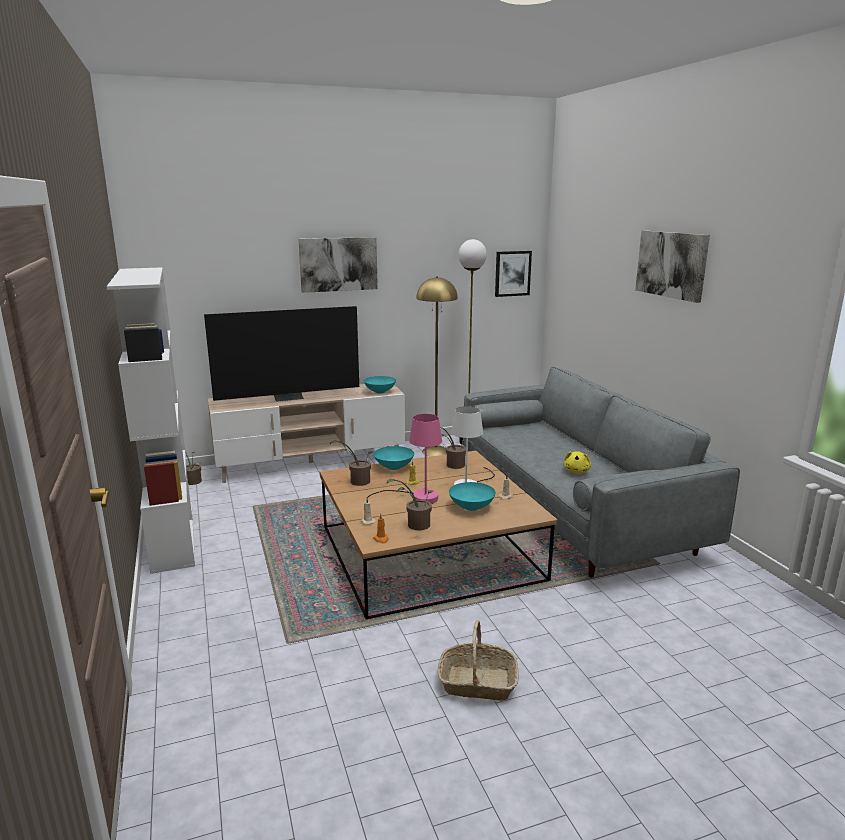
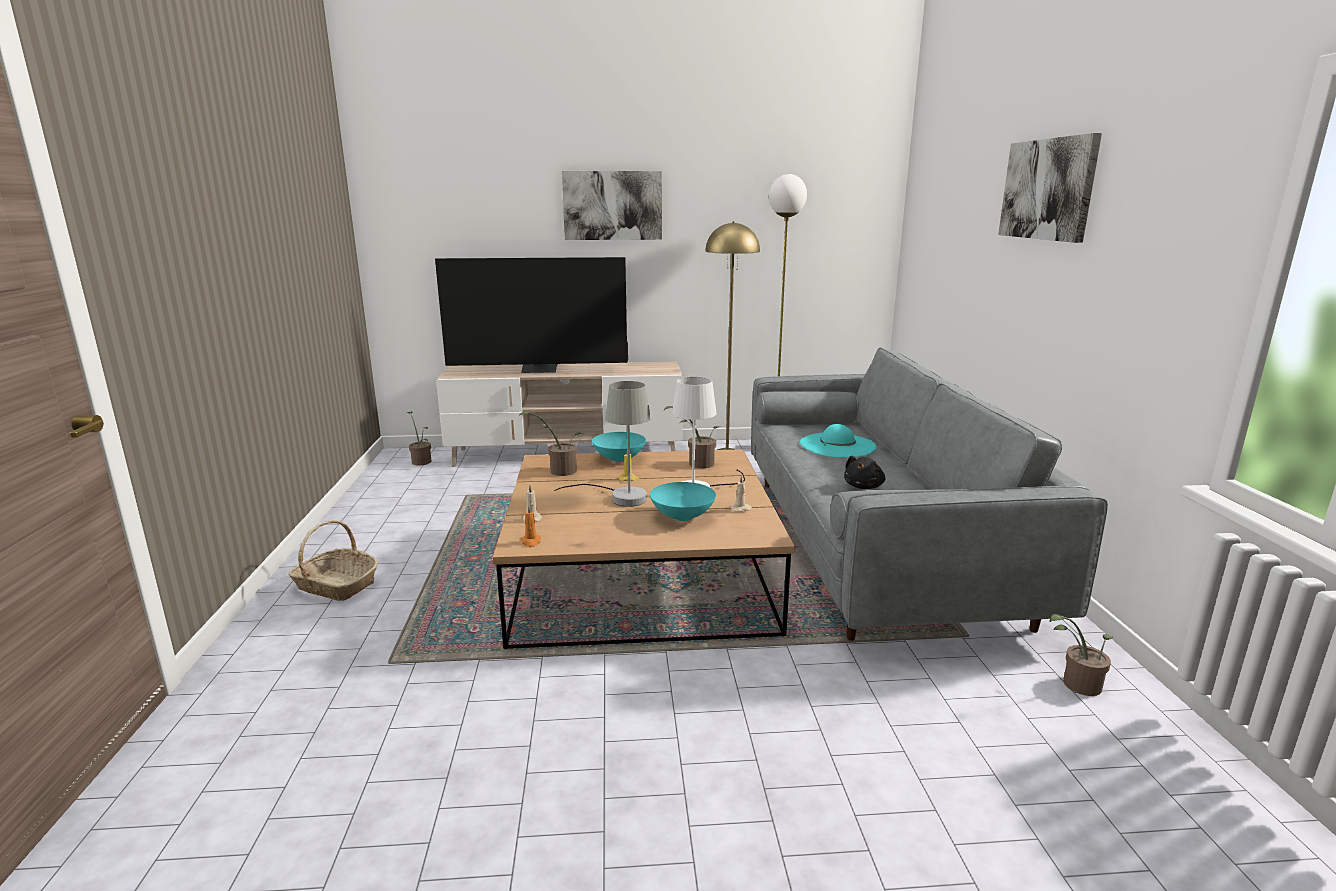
camera: 15 degrees right, 0 degrees up
(172, 535) = (355, 516): white bookcase -> none
(380, 392) = (654, 371): turquoise bowl -> none
(415, 525) = (589, 530): potted plant -> potted plant (1076, 685)
(417, 497) = (619, 497): pink table lamp -> grey table lamp
(477, 683) = (595, 763): basket -> basket (336, 585)
(512, 273) = (851, 226): picture -> none
(540, 441) = (837, 445): none -> turquoise hat
(576, 471) = (864, 486): yellow plush toy -> black plush toy

